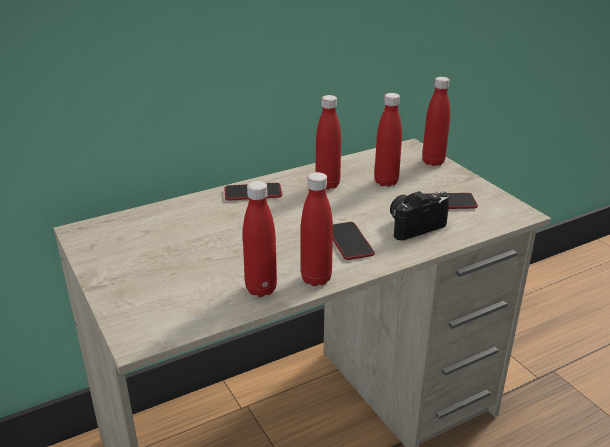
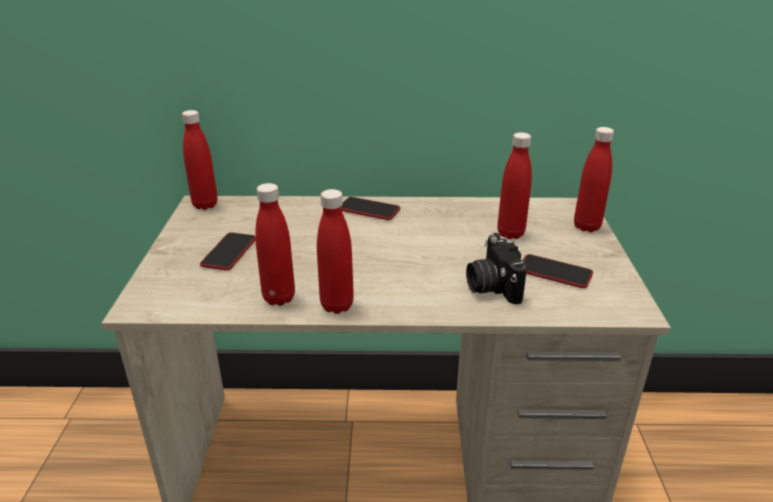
camera: 30 degrees right, 0 degrees up
(327, 185) = (447, 220): red bottle -> red bottle (205, 205)
(349, 242) = (407, 281): phone -> phone (229, 252)
(414, 226) = (491, 286): camera -> camera turned 105 degrees counterclockwise

